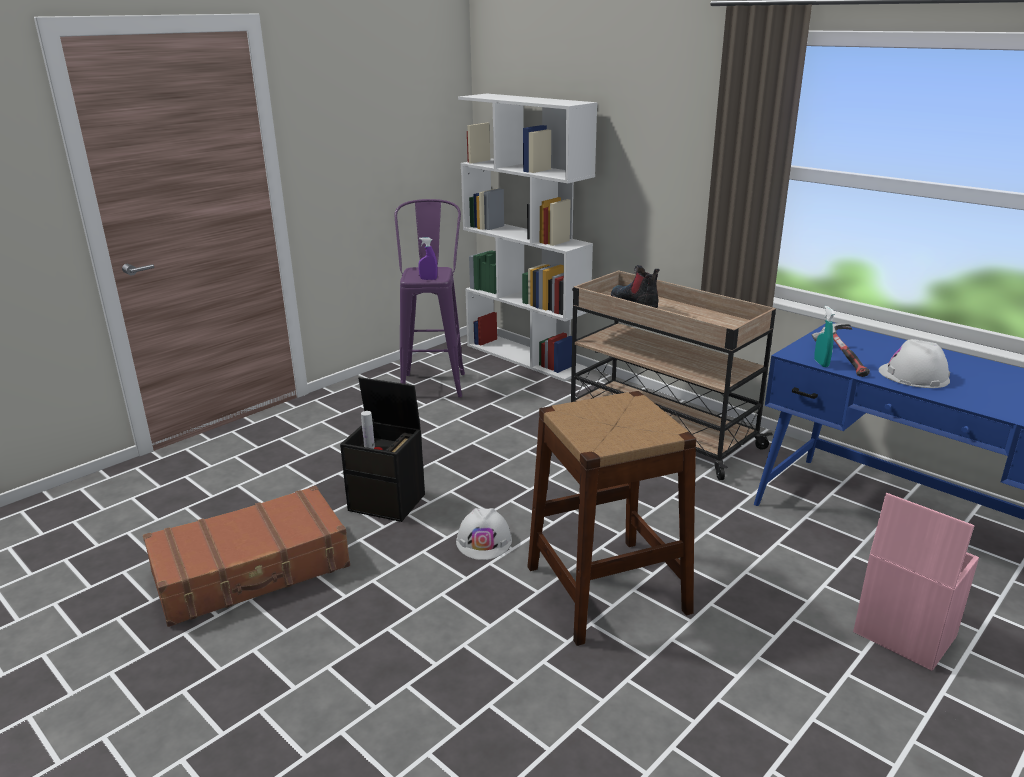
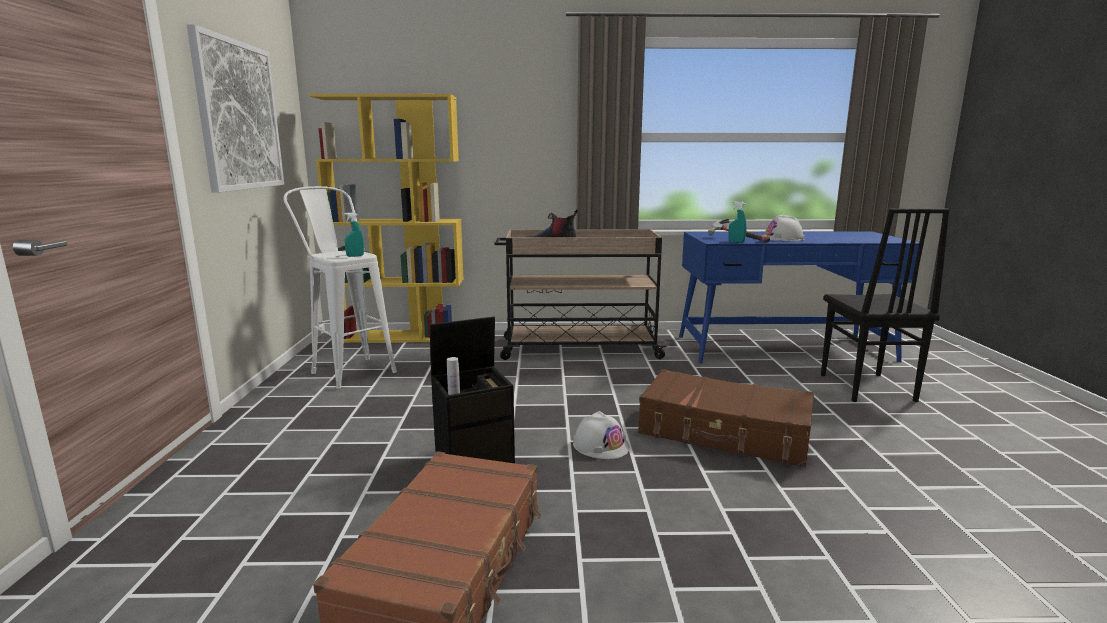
camera: 45 degrees left, 10 degrees down
(364, 134) = (239, 116): none -> picture
(428, 279) = (355, 256): purple spray bottle -> turquoise spray bottle
(434, 380) = (348, 370): purple stool -> white stool
(527, 357) = (403, 336): white bookcase -> yellow bookcase
(607, 589) = (724, 433): brown stool -> brown suitcase
(902, 634) = (865, 388): pink storage box -> black chair

